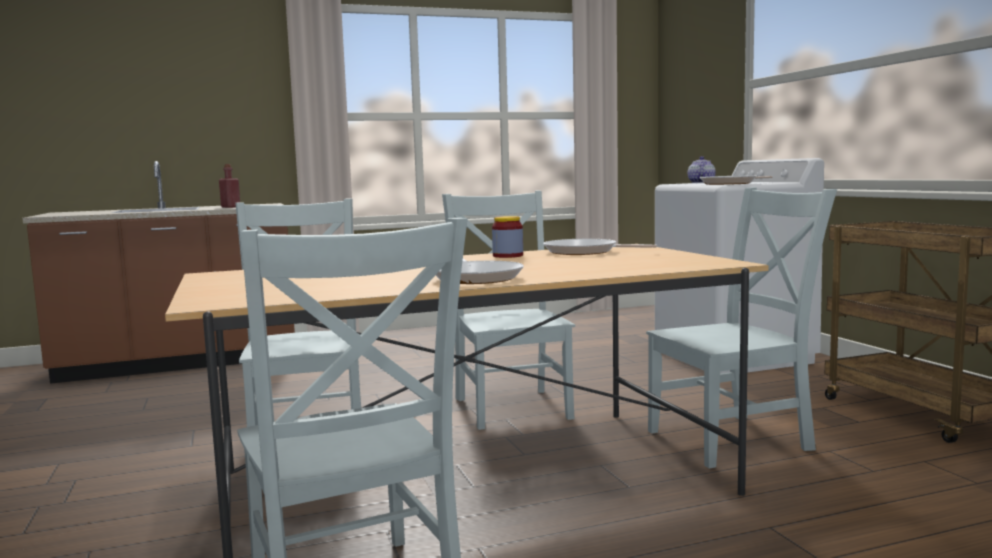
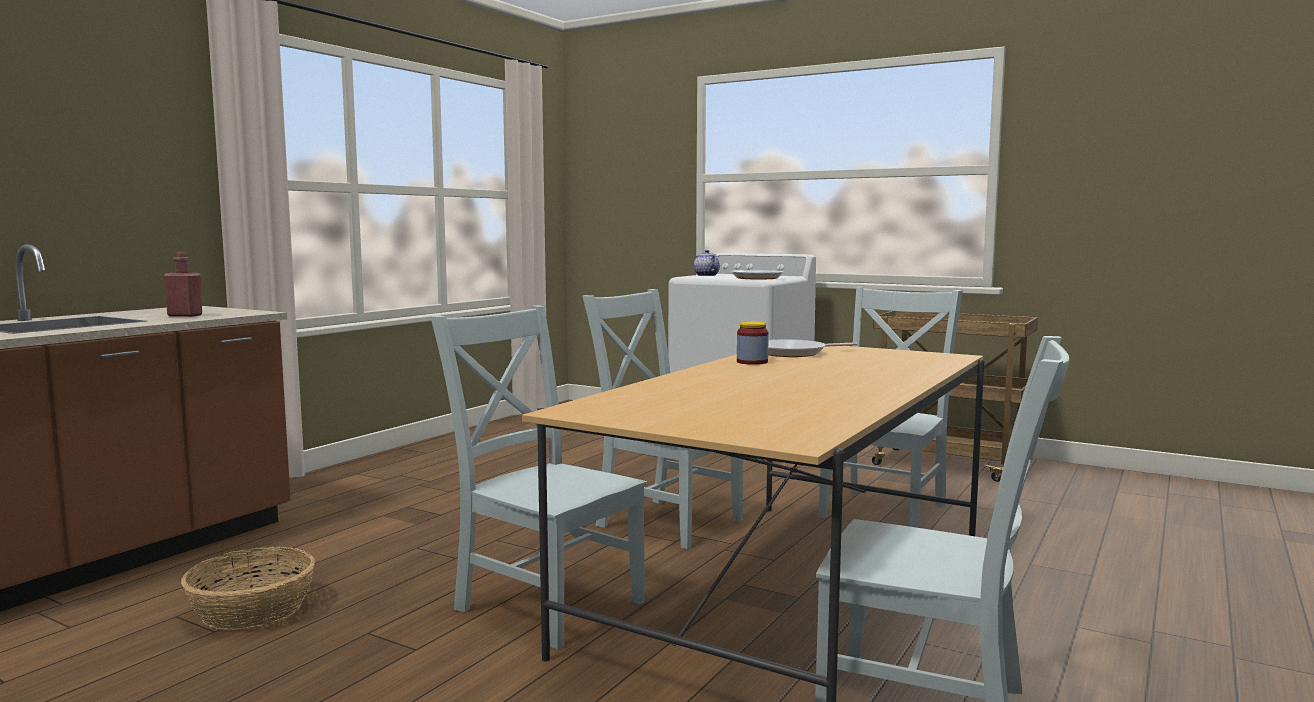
camera: 40 degrees left, 0 degrees up
(178, 403) = (251, 610): none -> basket
(476, 278) = (860, 387): frying pan -> none

